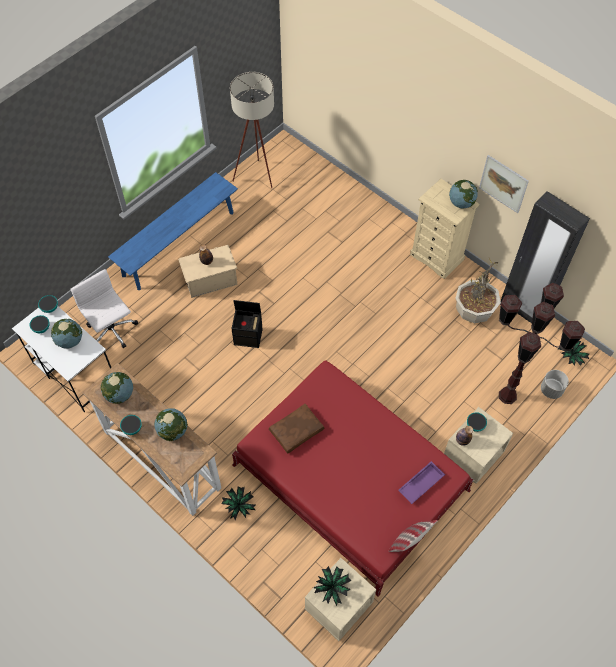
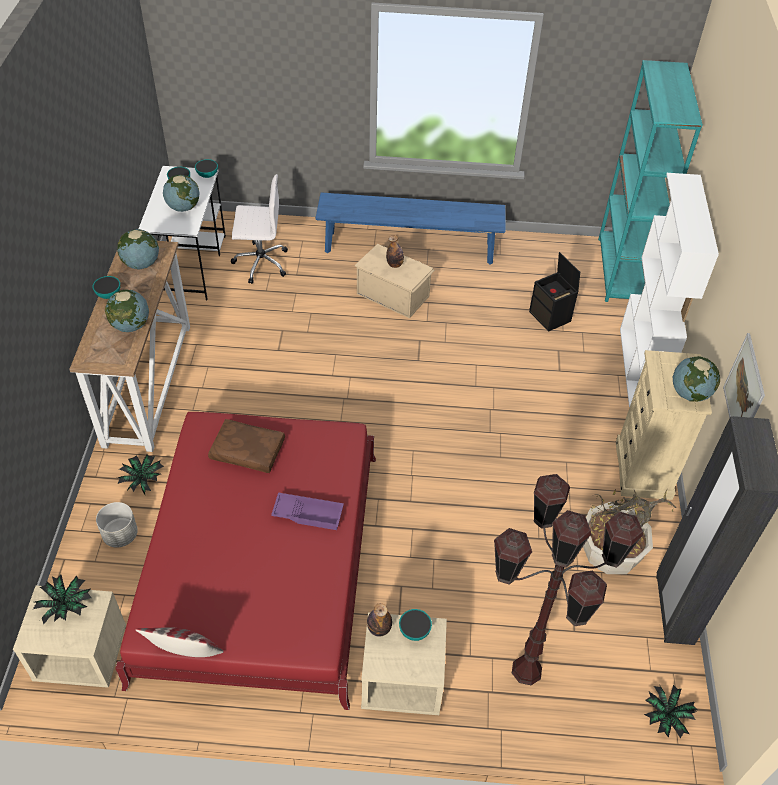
camera: 50 degrees right, 10 degrees down
(112, 332) = (260, 263): white office chair -> white office chair turned 75 degrees clockwise
(248, 336) = (356, 364): black storage box -> black storage box (550, 317)
(257, 179) = (554, 257): beige floor lamp -> none
(298, 157) = (620, 271): none -> turquoise bookcase
(373, 205) = (639, 368): none -> white bookcase
(420, 483) = (278, 618): purple tray -> purple tray (309, 513)
(551, 390) = (587, 721): grey planter -> grey planter (120, 535)

